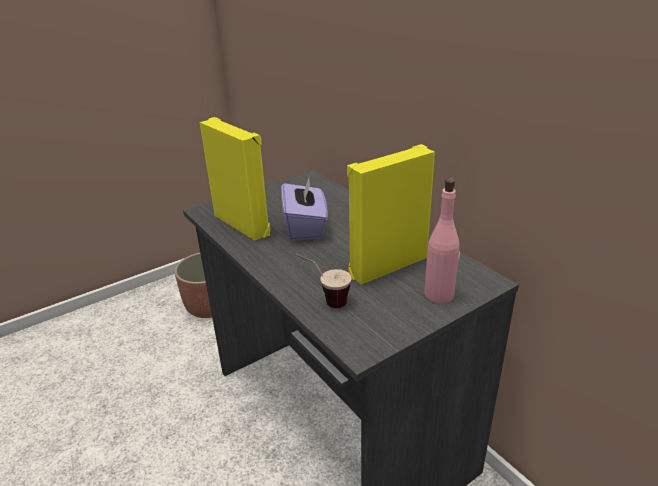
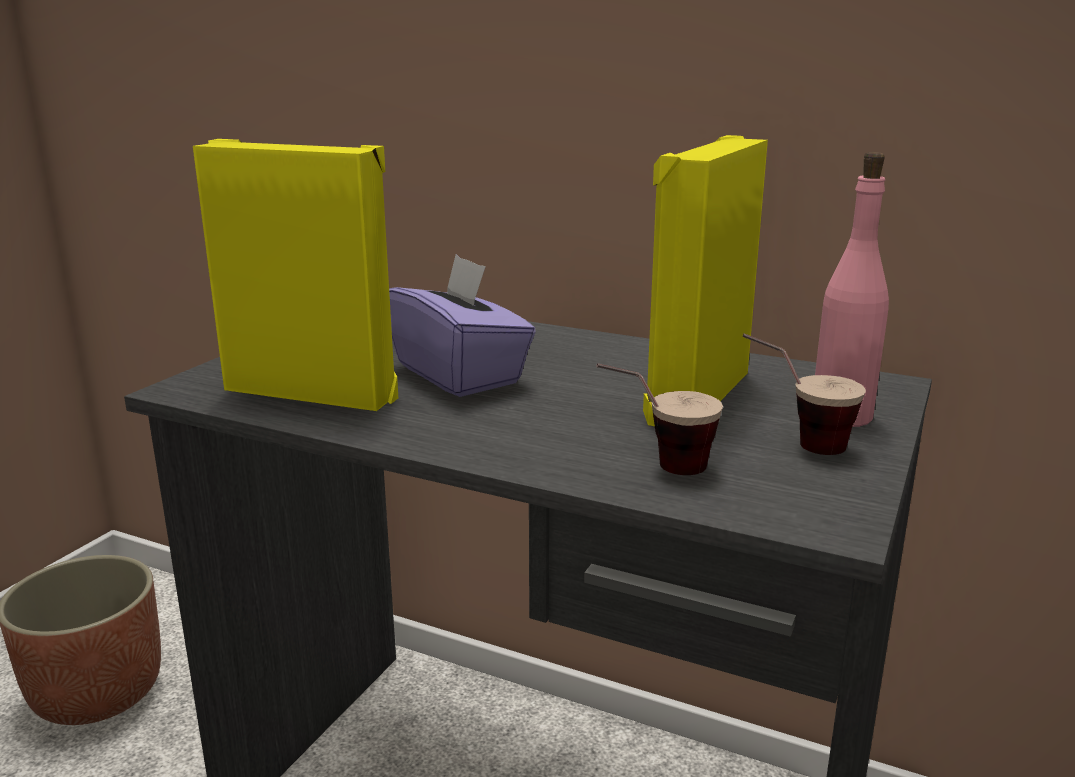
camera: 30 degrees left, 10 degrees down
(397, 304) = (794, 444): none -> cup

